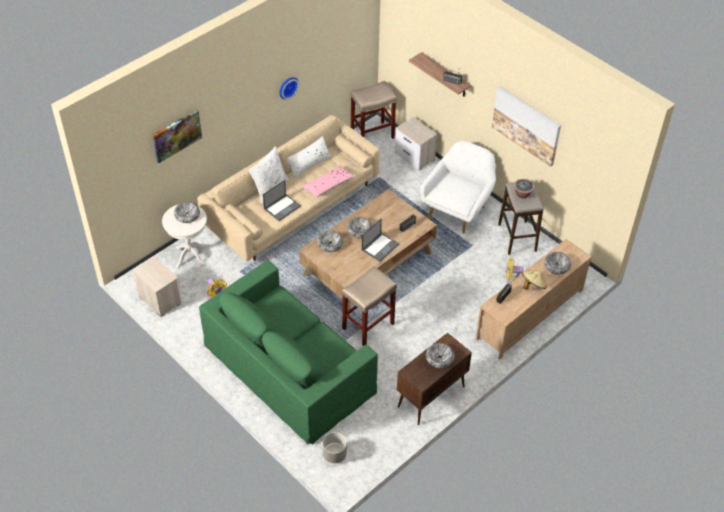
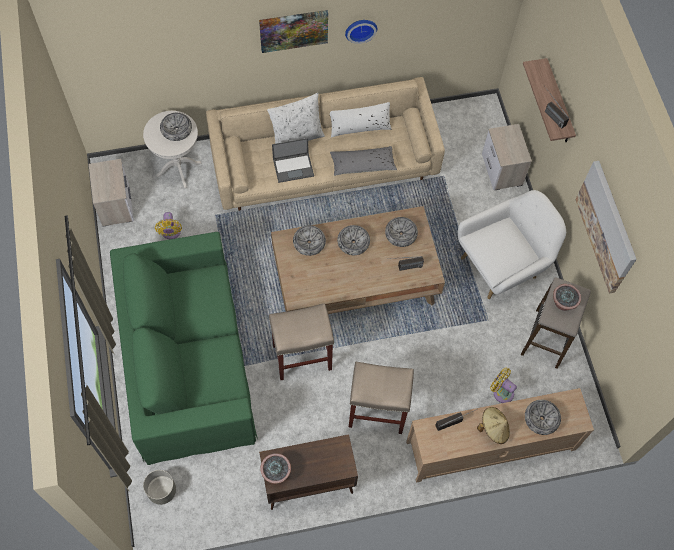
camera: 30 degrees right, 15 degrees up
(176, 135) = (180, 38): picture -> picture (293, 30)
(328, 185) = (362, 165): pink pillow -> grey pillow
(372, 135) = (472, 117): beige stool -> beige stool (376, 411)
(380, 247) = (361, 276): laptop -> none
(418, 377) = (276, 472): none -> potted plant
(439, 358) = (316, 462): bowl -> bowl (400, 234)

